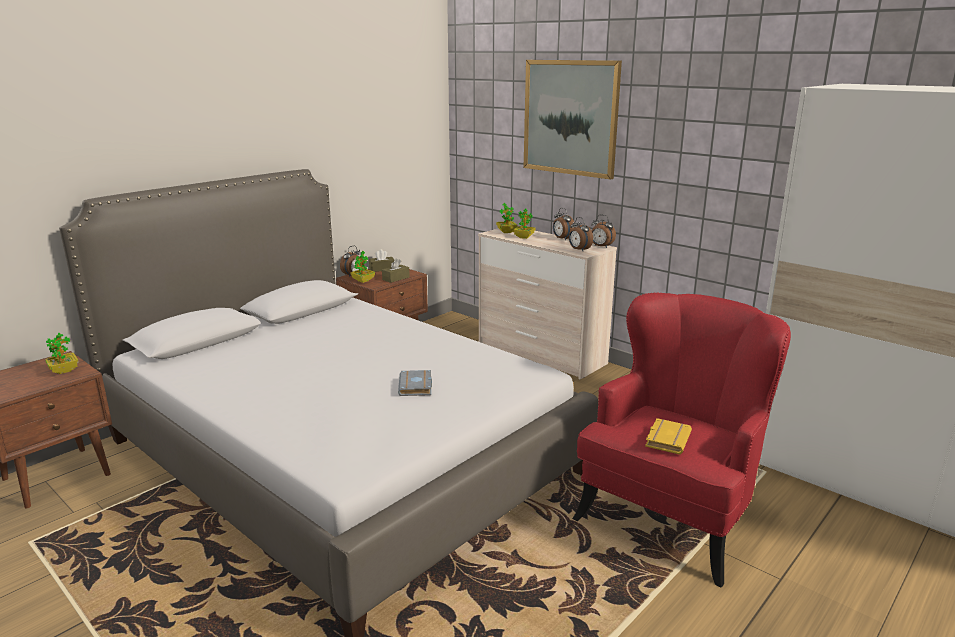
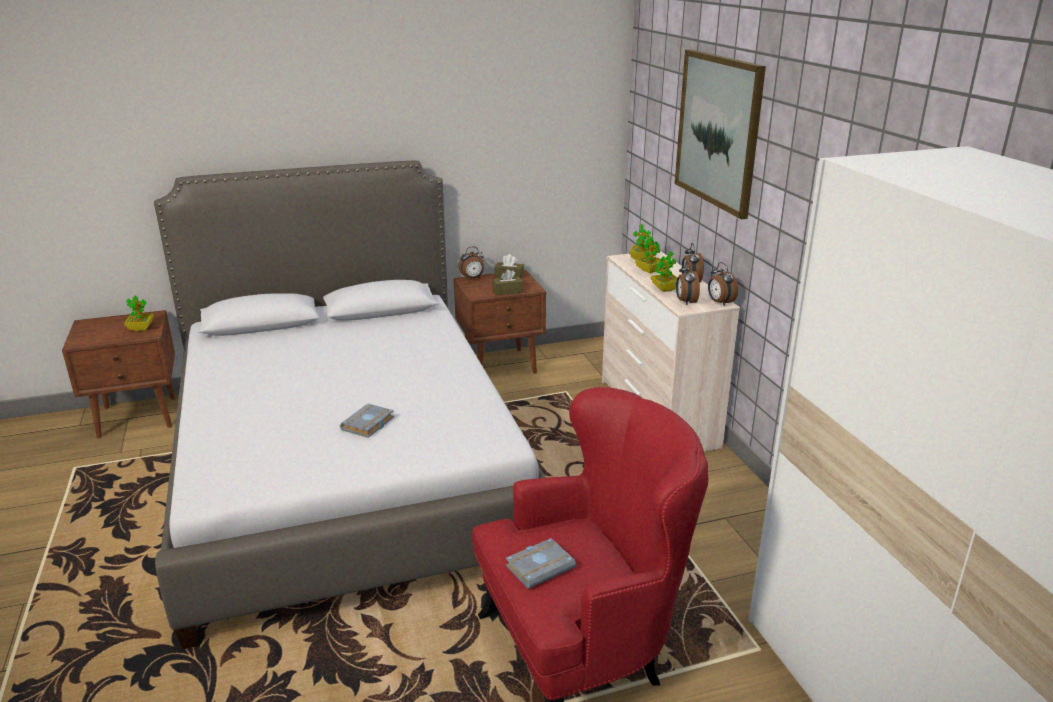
camera: 30 degrees right, 5 degrees up
(363, 281) = (473, 287): potted plant -> potted plant (665, 289)
(666, 439) = (540, 566): yellow book -> grey book

